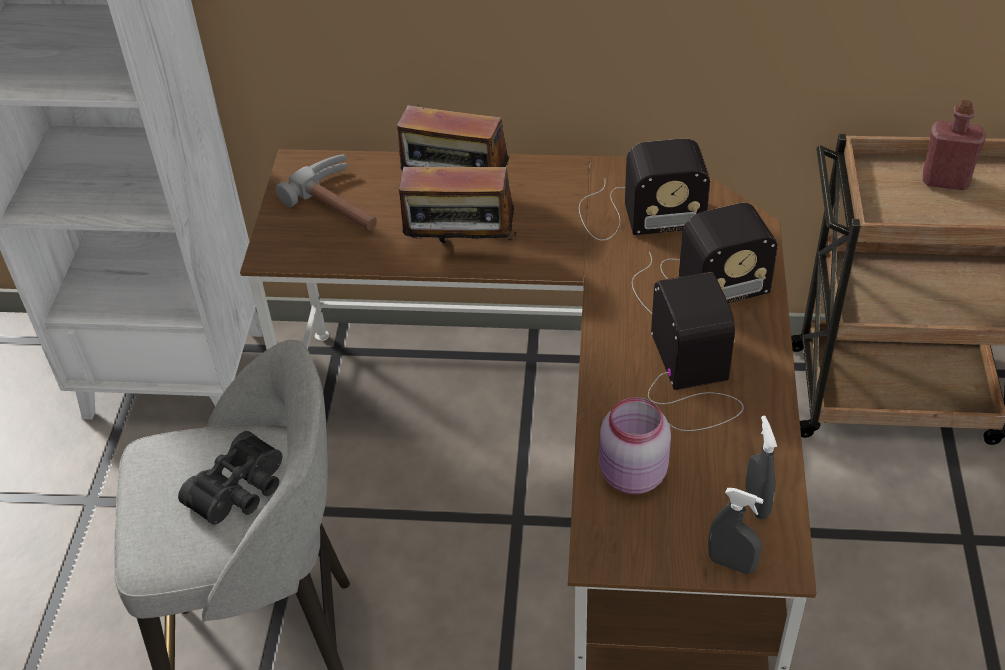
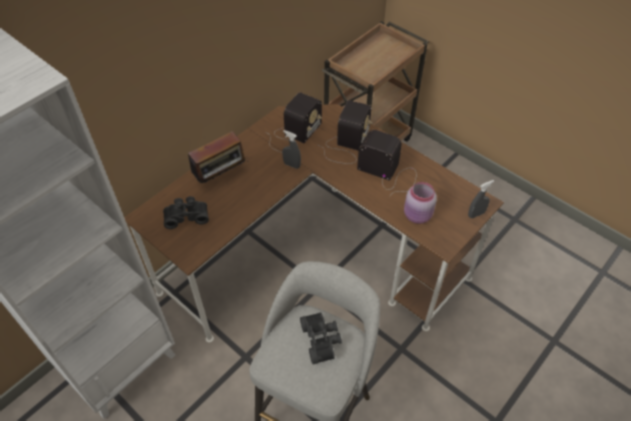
camera: 55 degrees left, 5 degrees up
(344, 203) = (186, 215): hammer -> black binoculars
(460, 248) = (256, 194): radio -> none
(757, 503) = (456, 192): grey spray bottle -> grey spray bottle (291, 165)
(945, 181) = (368, 55): red bottle -> none

